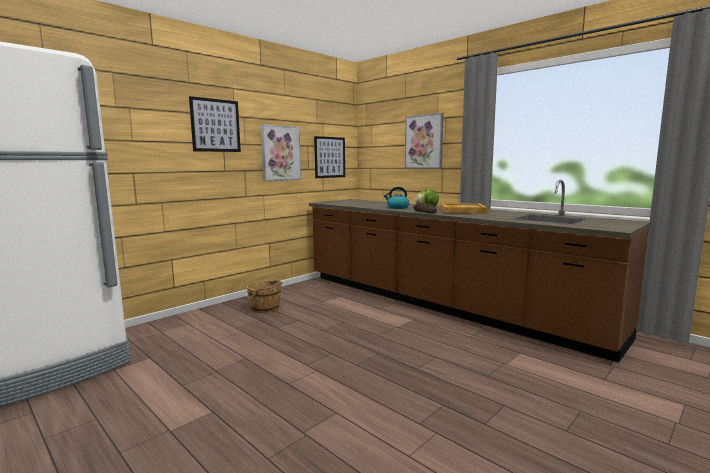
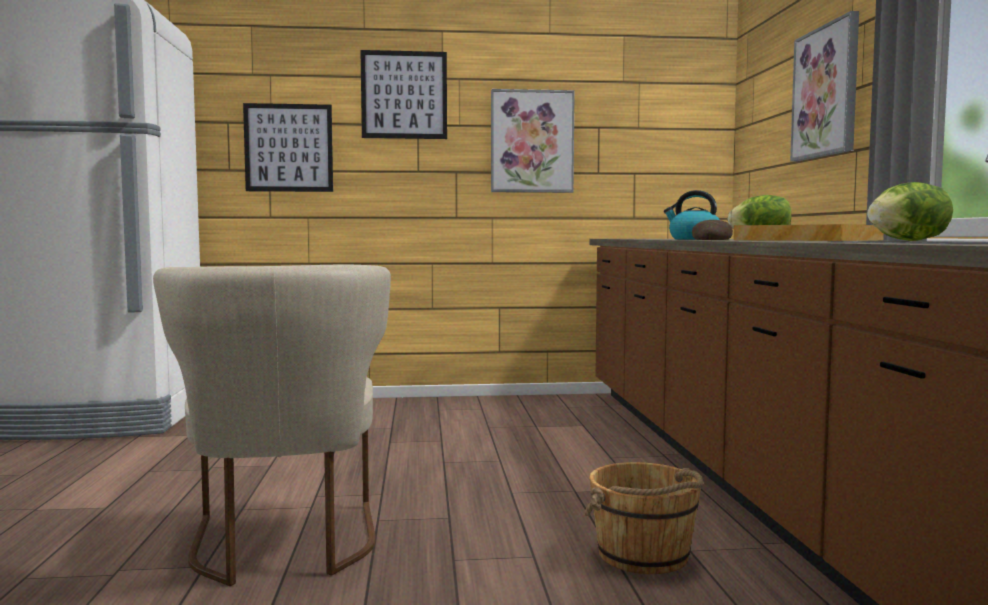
camera: 40 degrees right, 5 degrees down
(265, 308) = (433, 416): brown bucket -> brown bucket (644, 555)
(330, 157) = (653, 150): picture -> picture (288, 148)
(348, 390) = (284, 547): none -> beige chair
(505, 212) = (908, 240): none -> lettuce

